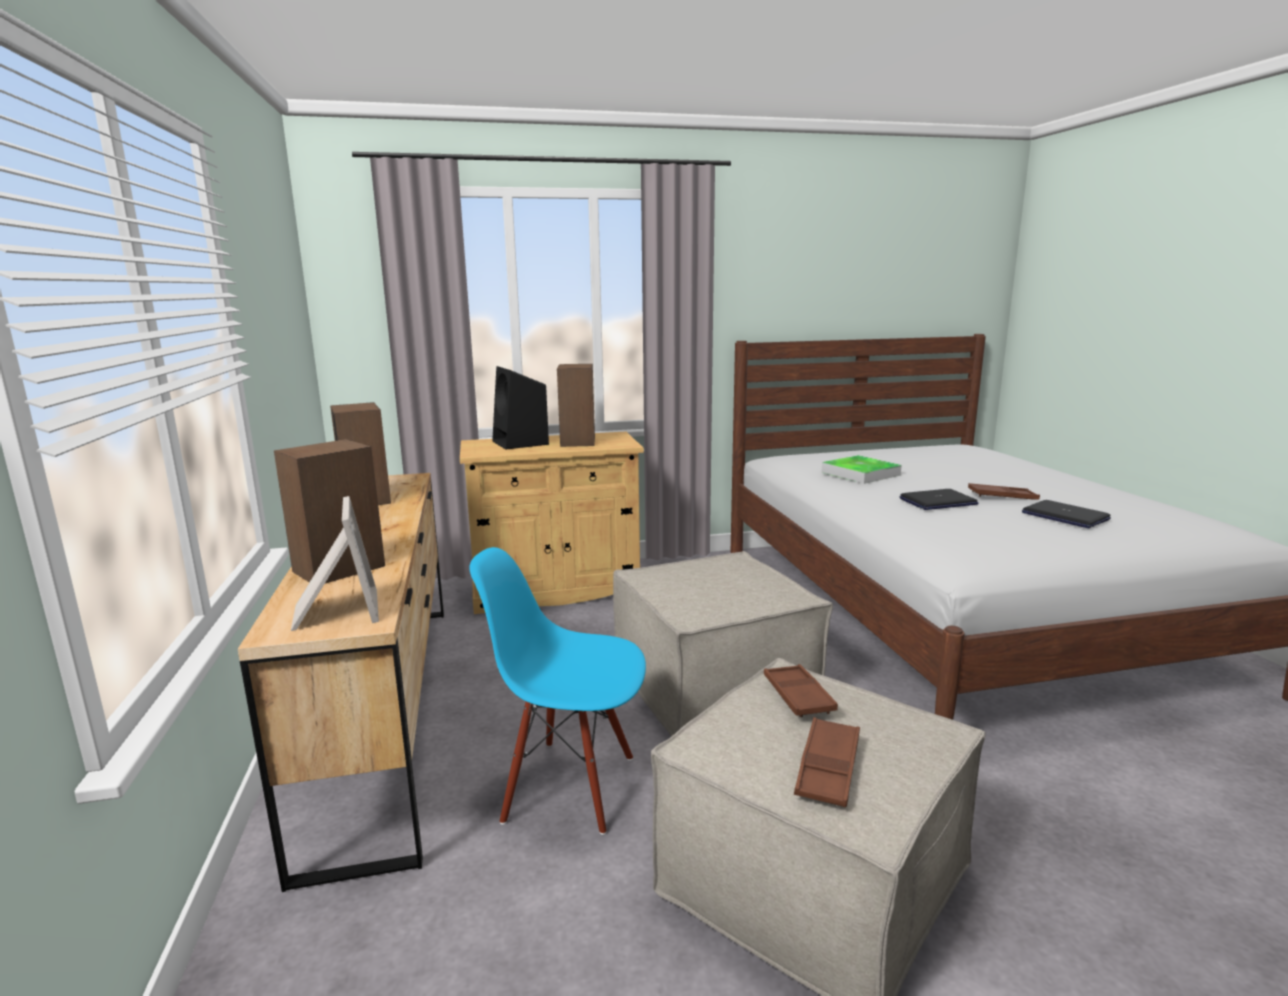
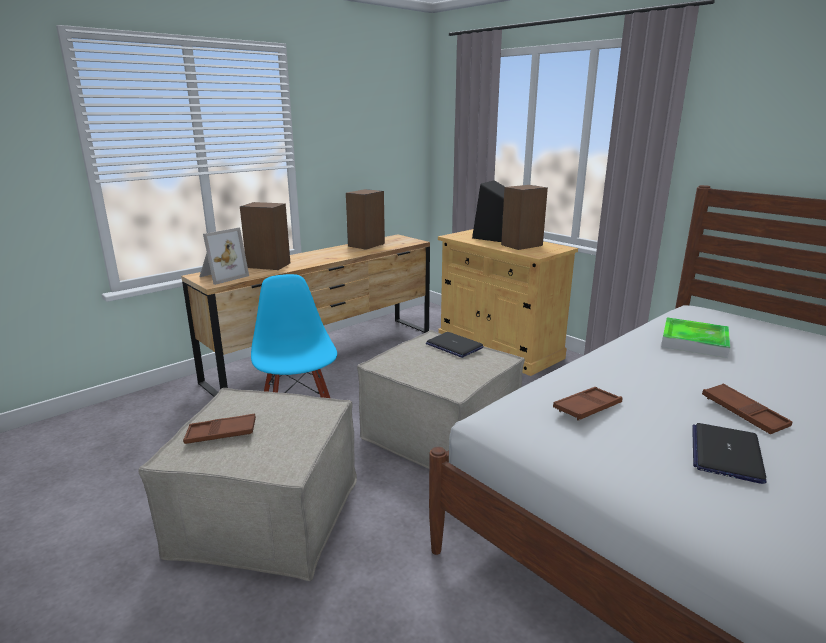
camera: 60 degrees right, 5 degrees up
(798, 696) = (297, 412): brown tray -> brown tray (587, 408)
(938, 502) = (656, 382): laptop -> laptop (454, 346)

